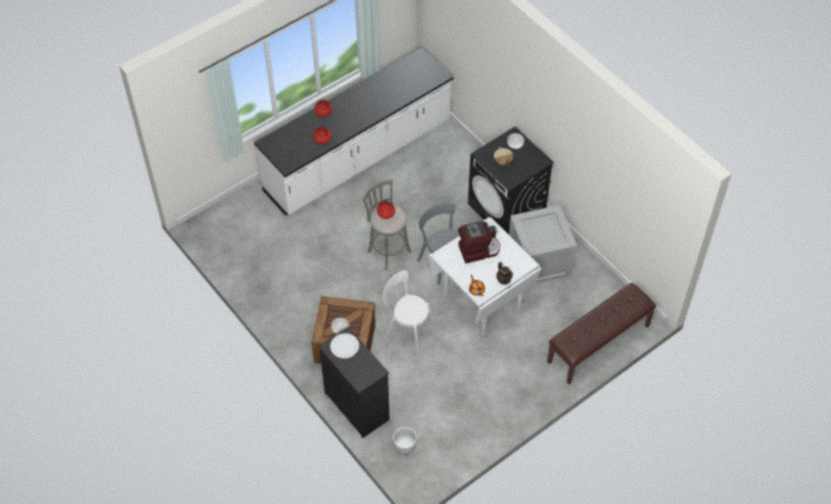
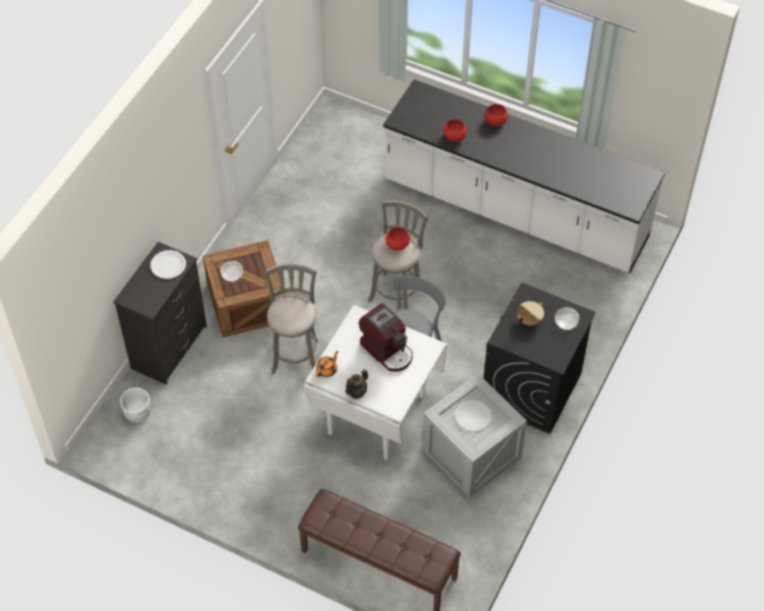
camera: 65 degrees right, 0 degrees up
(406, 329) = (295, 354): white chair -> grey stool
(541, 232) = (473, 416): none -> white plate

